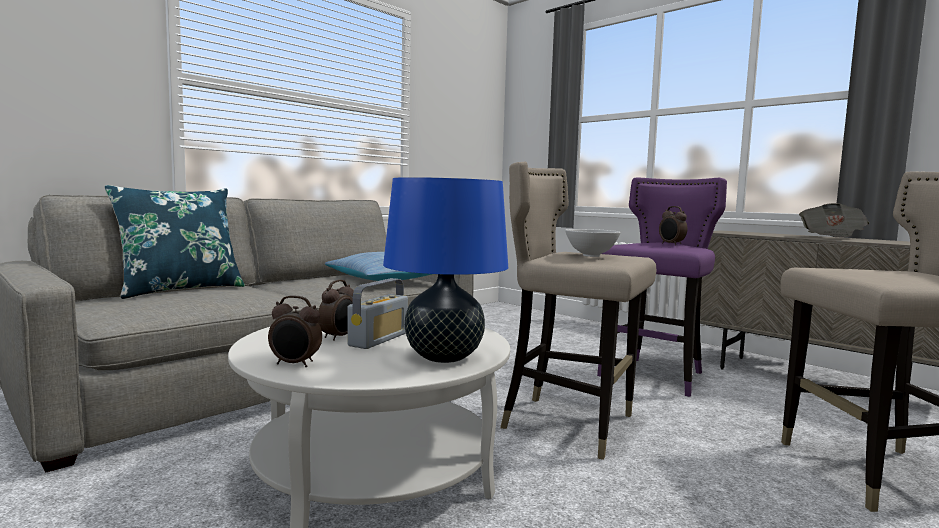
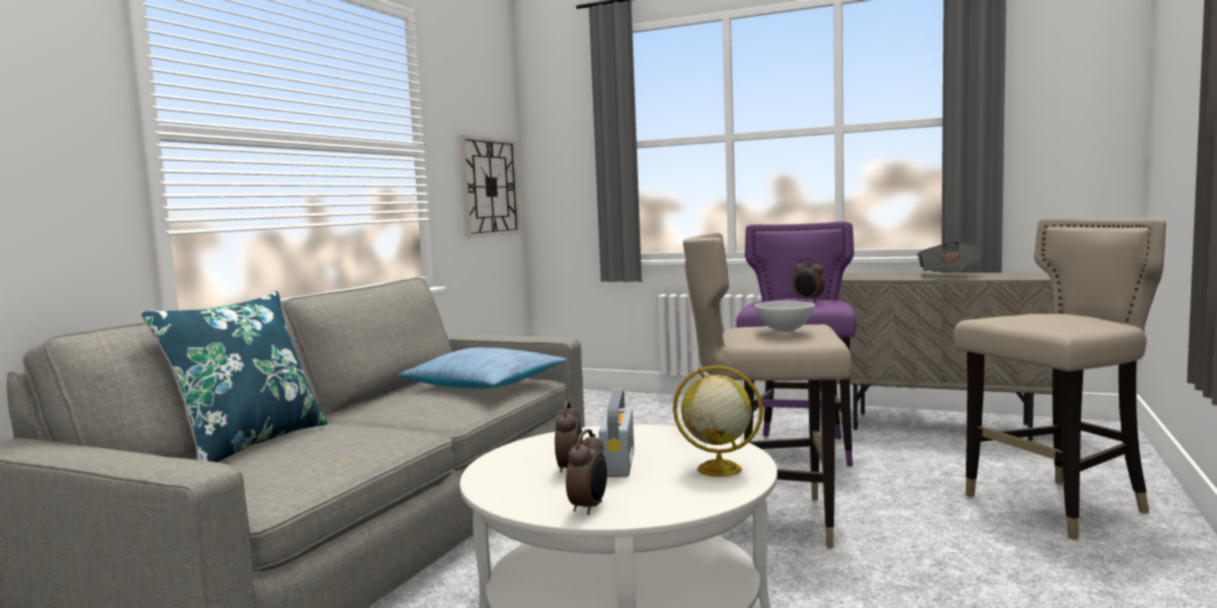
camera: 20 degrees left, 0 degrees up
(295, 364) = (589, 508): alarm clock -> alarm clock turned 60 degrees counterclockwise
(444, 357) = (717, 469): blue table lamp -> globe
(469, 148) = (489, 187): none -> wall clock

